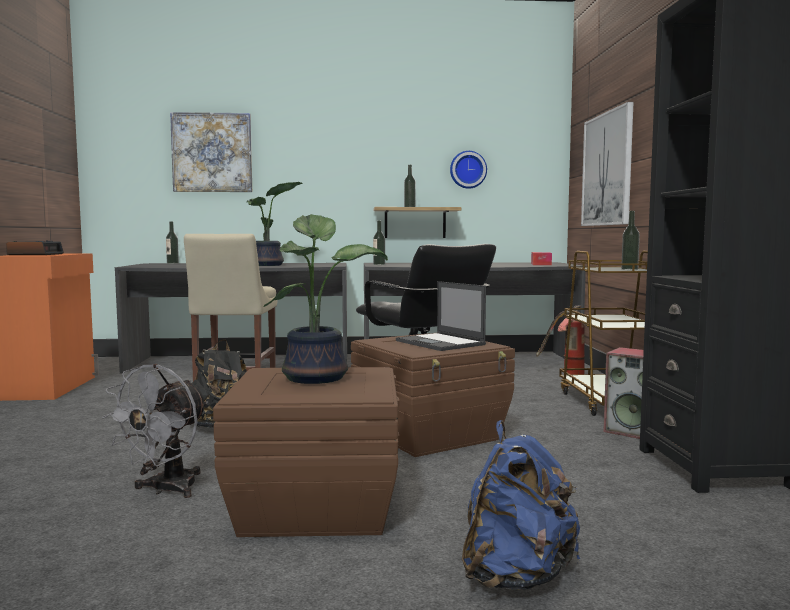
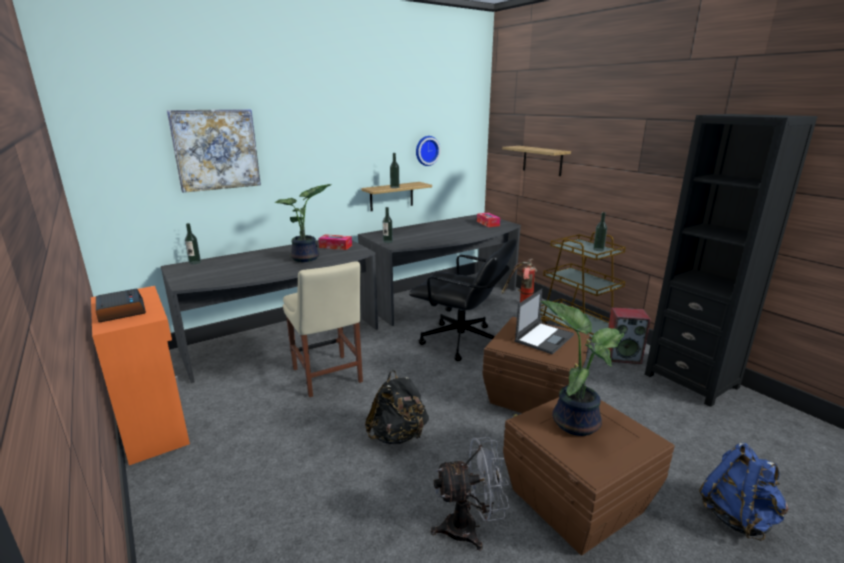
camera: 30 degrees left, 15 degrees up
(165, 490) = (469, 528): grey fan -> grey fan turned 90 degrees counterclockwise
(316, 264) = (335, 246): none -> tissue box
(441, 343) = (544, 338): laptop -> laptop turned 75 degrees counterclockwise
(607, 169) = (542, 160): picture -> shelf

